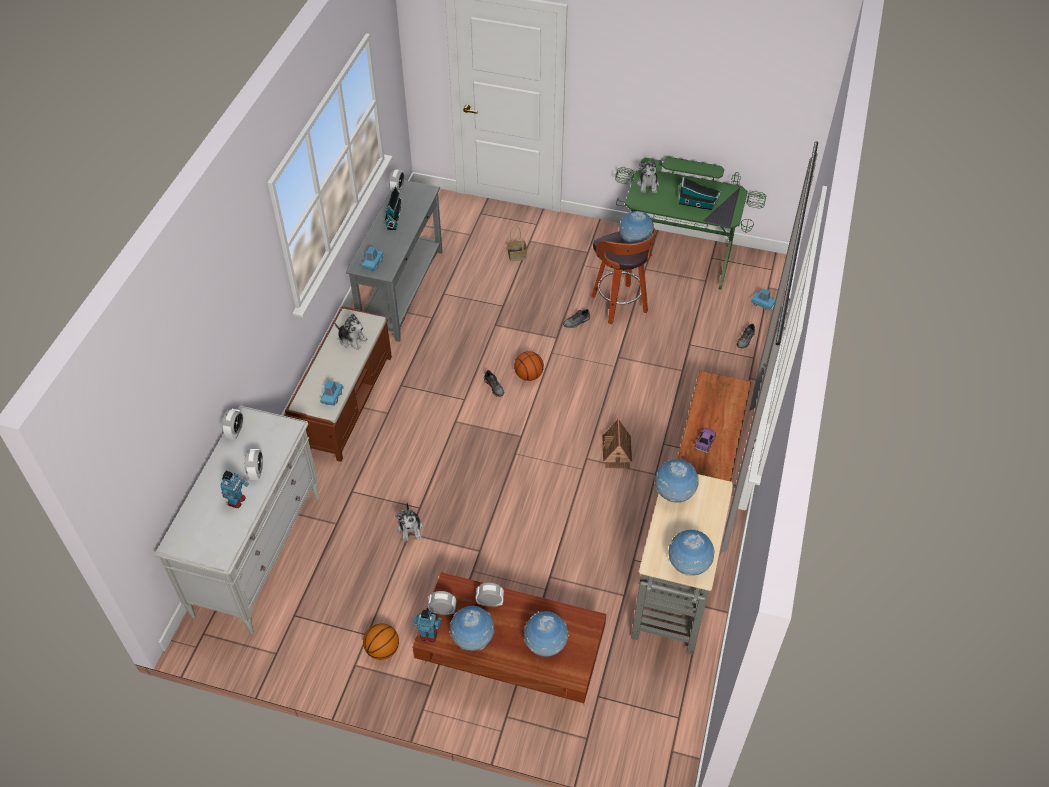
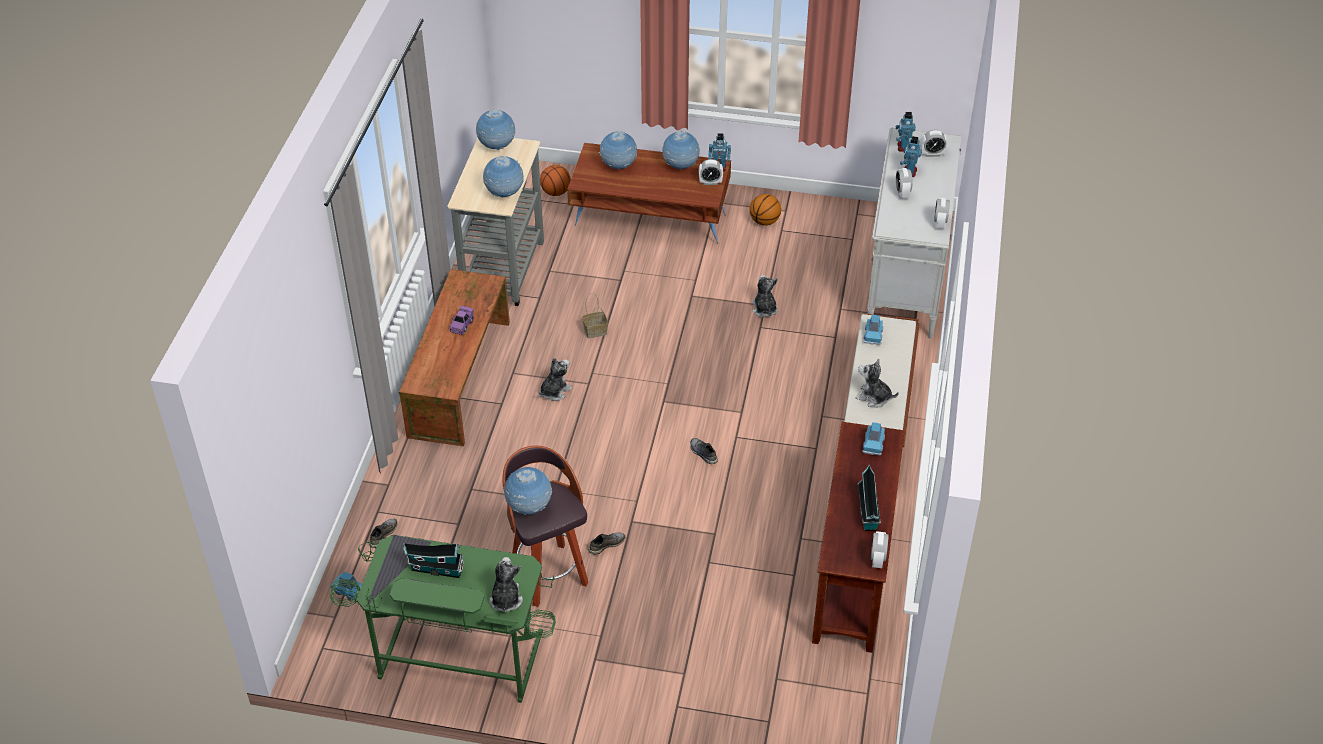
camera: 175 degrees right, 5 degrees down
(228, 538) = (903, 147): none -> toy robot
(401, 290) = (853, 575): grey console table -> brown console table
(490, 602) = (670, 190): alarm clock -> alarm clock (932, 154)
(516, 256) = (700, 644): basket -> basket (596, 330)
(528, 375) = (662, 470): basketball -> basketball (556, 192)
(616, 452) = (554, 391): toy house -> plush toy

